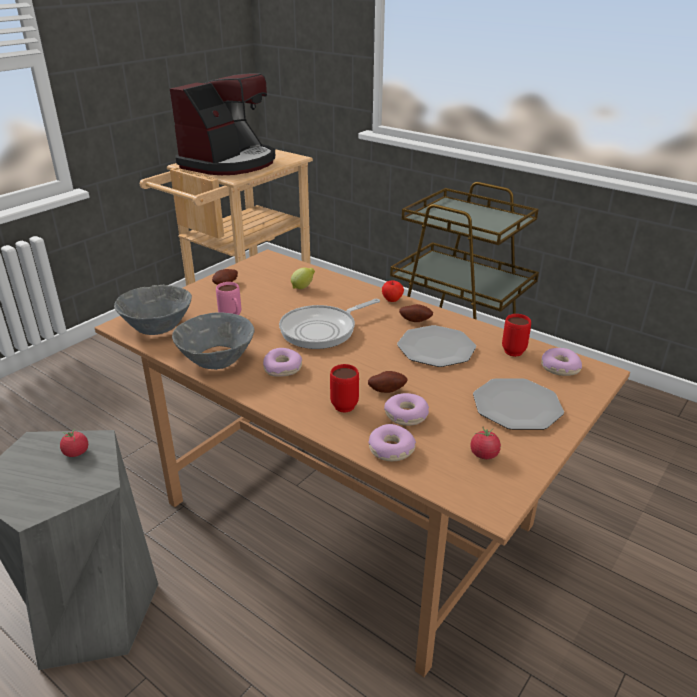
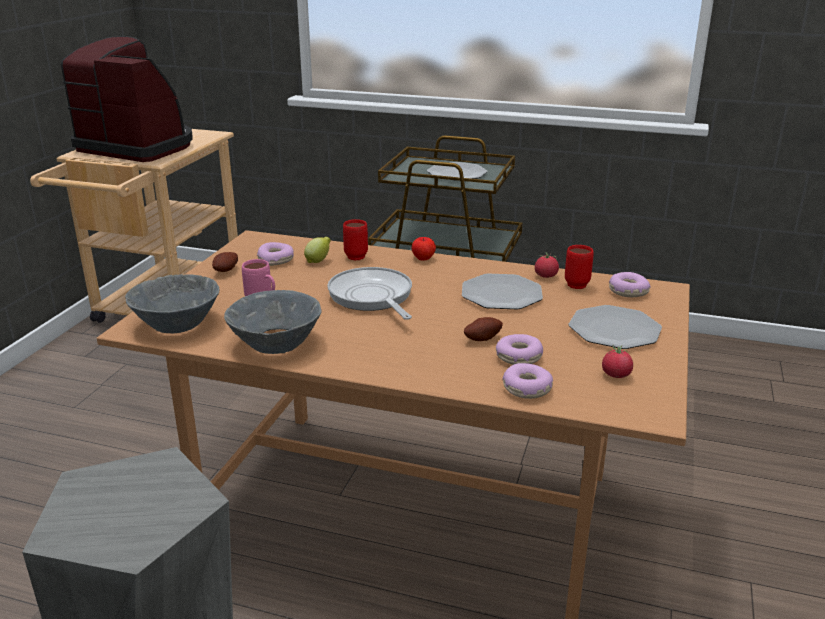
camera: 20 degrees left, 5 degrees down
(76, 453) = (147, 479): tomato -> tomato (546, 276)
(229, 163) = (138, 146): coffee machine -> coffee machine turned 75 degrees counterclockwise
(283, 368) = (358, 339): donut -> donut (276, 260)
(322, 330) = (372, 297): frying pan -> frying pan turned 120 degrees clockwise
(346, 403) = (451, 358): red mug -> red mug (356, 255)
(415, 320) = (462, 273): potato -> none
(476, 220) = (457, 173): none -> plate

